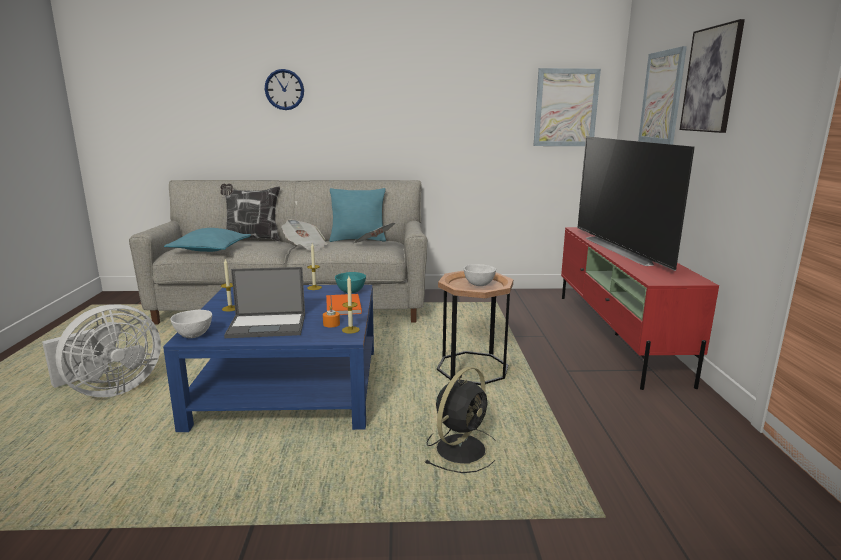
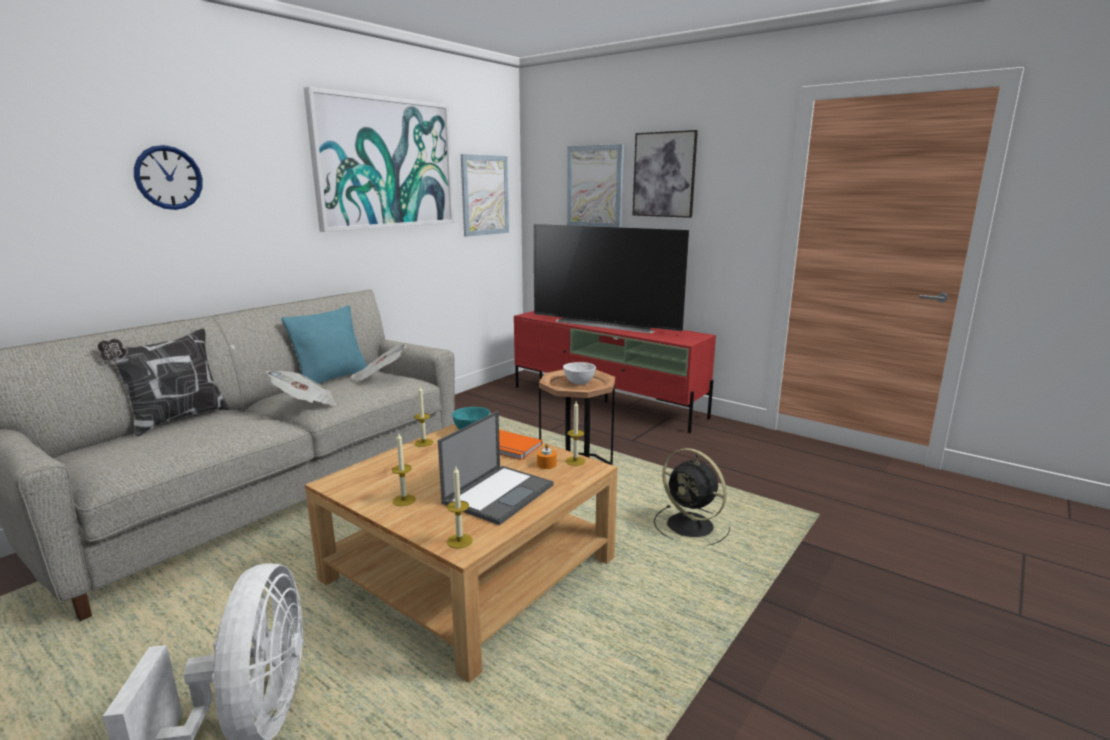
camera: 50 degrees left, 0 degrees up
(194, 335) = (459, 541): white bowl -> candle
(210, 249) = (169, 450): turquoise pillow -> none
(289, 386) = (470, 569): blue coffee table -> beige coffee table
(452, 78) = (385, 163): none -> picture
(462, 448) = (692, 526): black fan -> black fan turned 150 degrees clockwise

